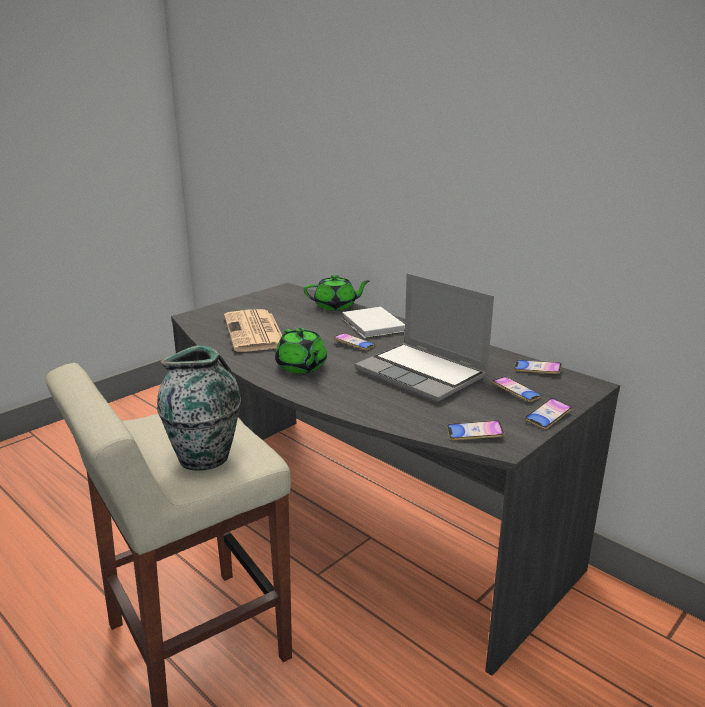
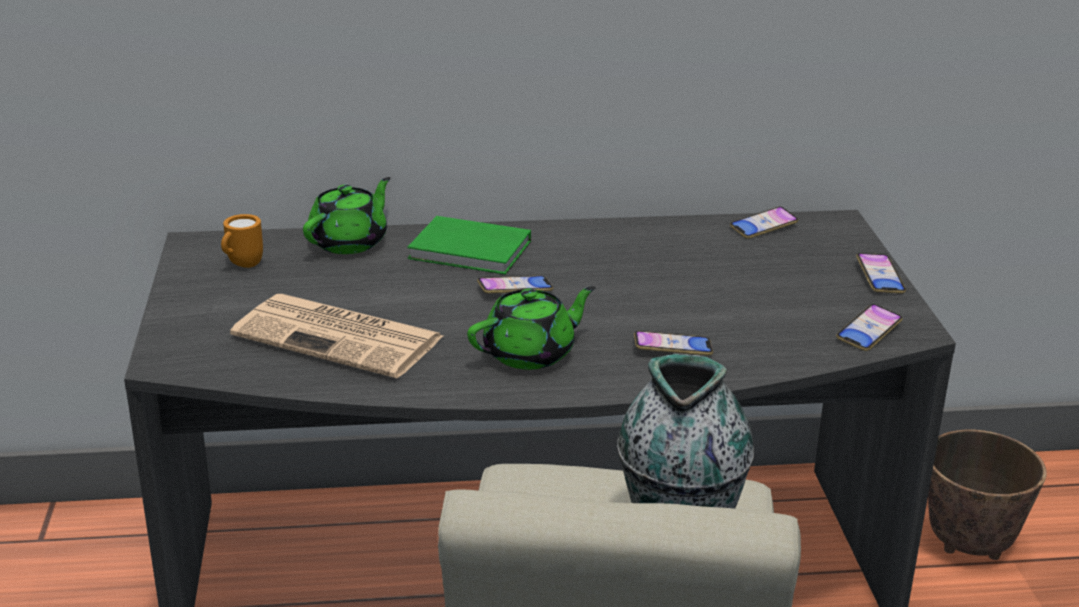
camera: 50 degrees left, 5 degrees up
(283, 299) = (242, 265): none -> orange mug
(301, 367) = (531, 353): green teapot -> green teapot turned 45 degrees counterclockwise
(372, 326) = (472, 251): white book -> green book
(423, 374) = (678, 289): laptop -> none
(516, 392) = (802, 264): phone -> phone (672, 348)
(618, 668) = (968, 546): none -> planter

